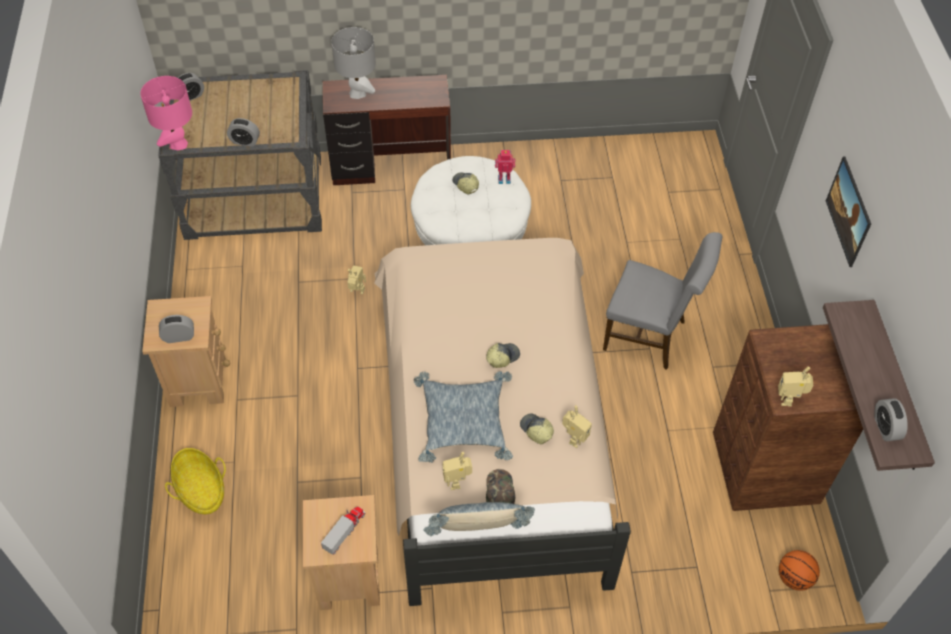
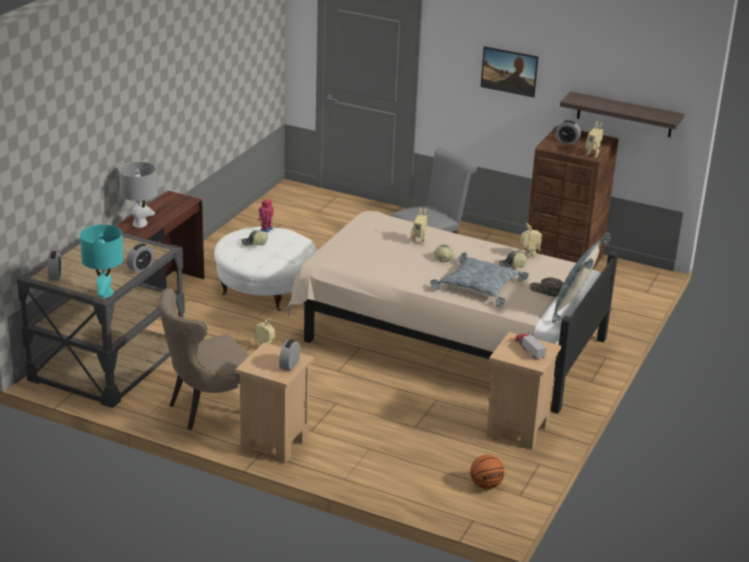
camera: 60 degrees left, 25 degrees down
(178, 144) = (104, 293): pink table lamp -> turquoise table lamp
(201, 490) = (381, 471): basket -> none
(224, 305) = (208, 409): none -> beige chair
(457, 481) = (526, 301): toy robot -> toy robot (419, 241)
(794, 578) = (644, 282): basketball -> basketball (486, 485)
(885, 428) = (654, 115): alarm clock -> alarm clock (567, 141)

